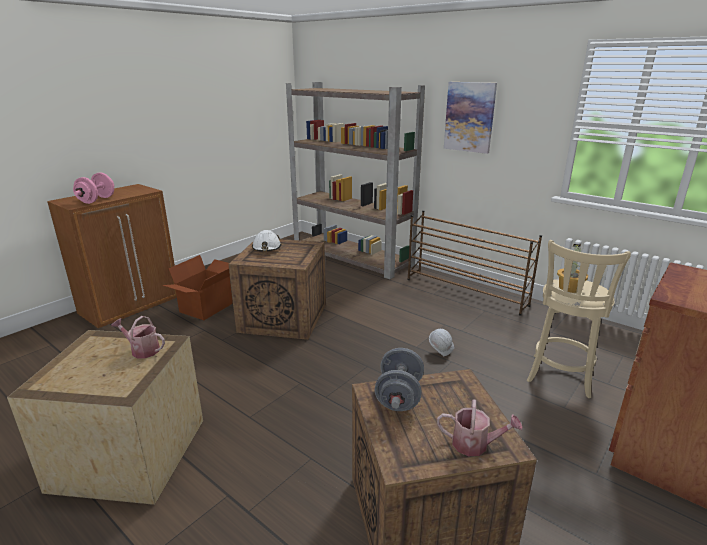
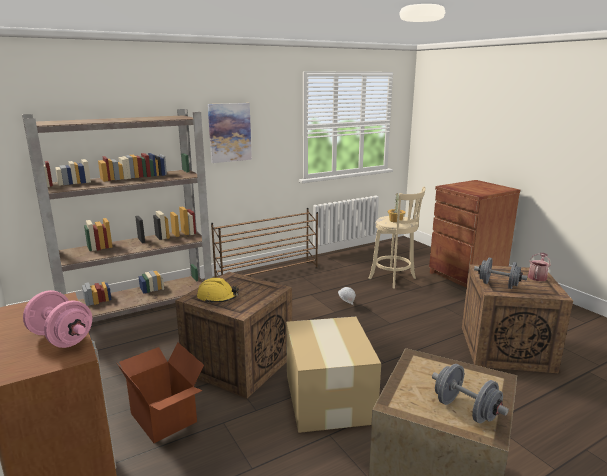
camera: 70 degrees left, 5 degrees down
(73, 373) = (465, 410): none -> grey dumbbell
(142, 350) = (427, 372): watering can -> none
(246, 371) = (328, 399): none -> cardboard box
(266, 248) = (217, 297): white hard hat -> yellow hard hat

